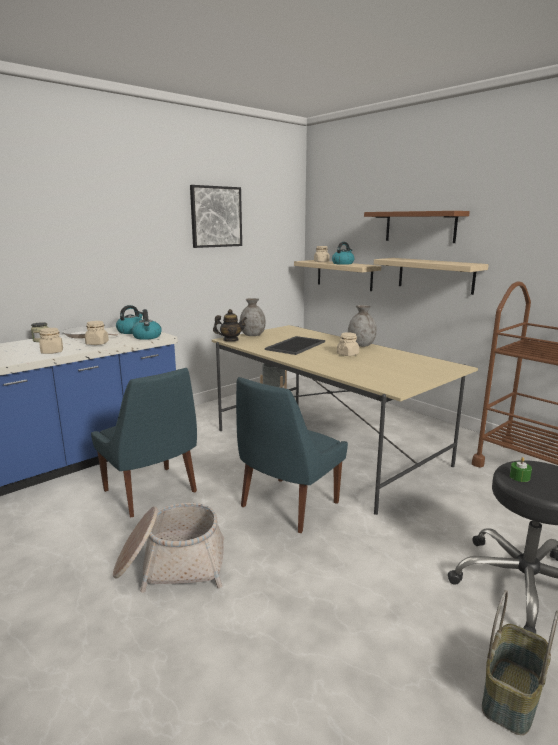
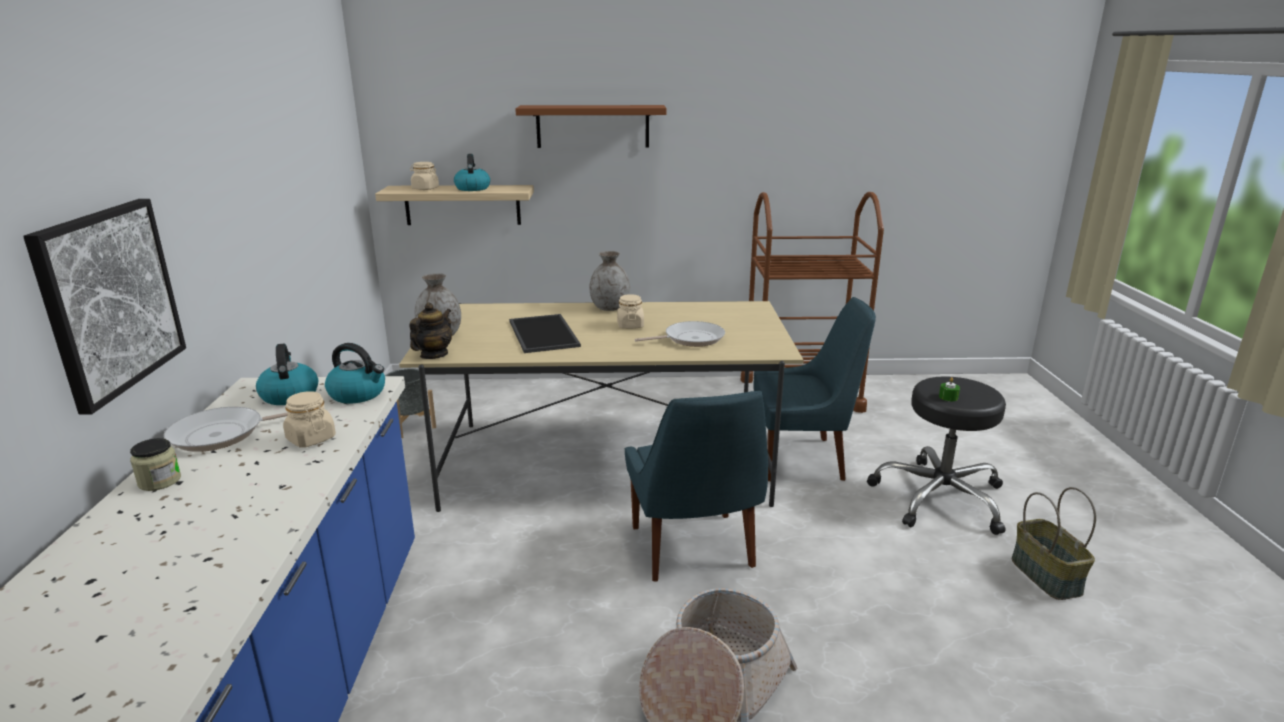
camera: 50 degrees left, 5 degrees up
(52, 352) = (283, 488): beige jar -> none
(152, 492) = (522, 641): blue chair -> blue chair (802, 459)
(216, 217) = (281, 132): picture -> picture (110, 300)
(361, 368) = (690, 339): none -> frying pan
(435, 275) = (624, 191): shelf -> none

